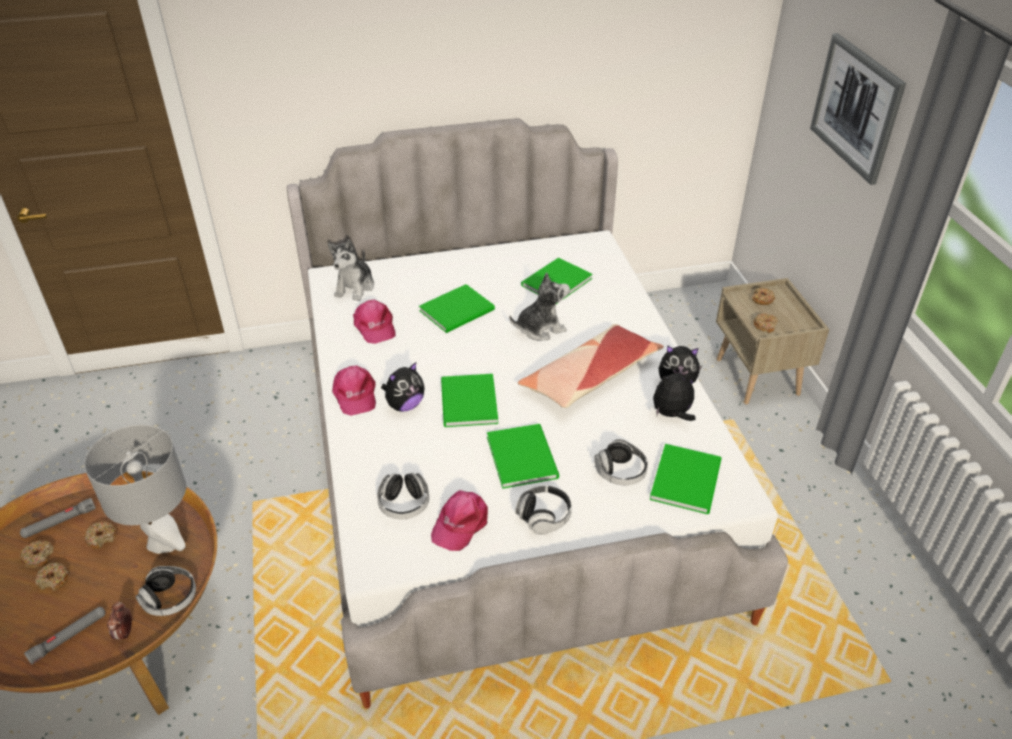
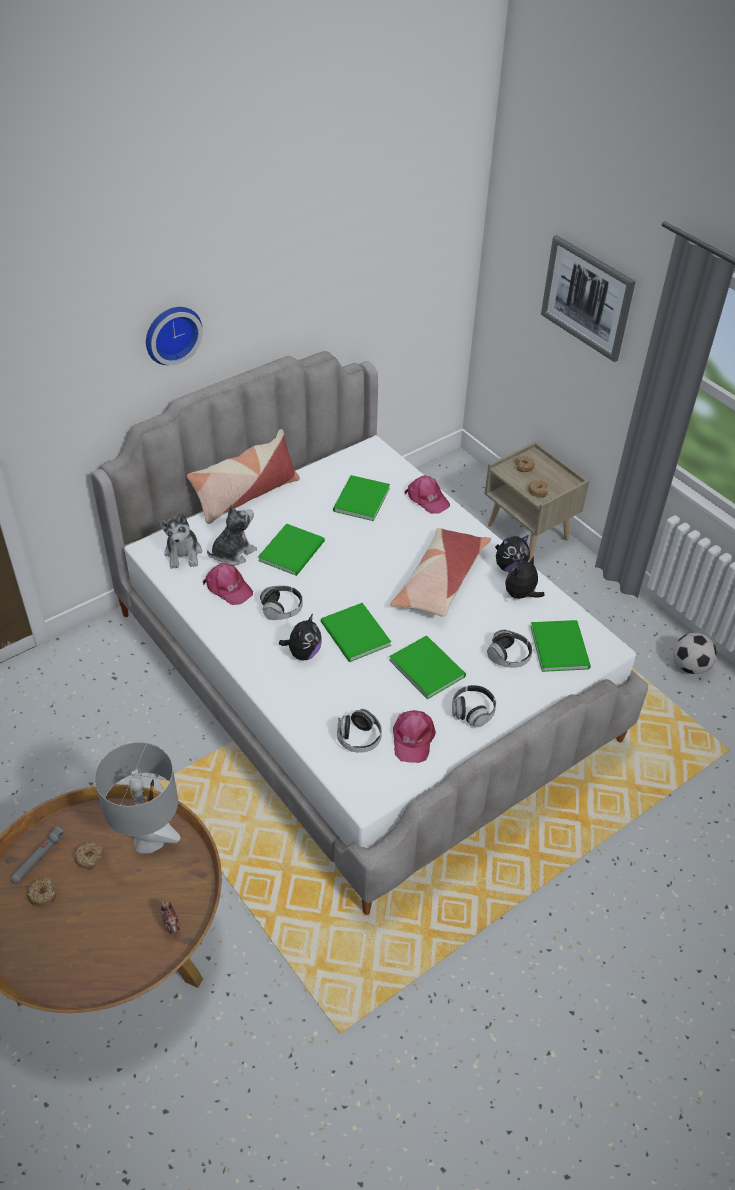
camera: 25 degrees left, 5 degrees up
(54, 580) = (73, 908): donut -> none
(68, 637) = (125, 948): grey flashlight -> none
(170, 599) = (190, 885): headphones -> headphones (282, 609)
(355, 395) = (254, 657): pink cap -> pink cap (427, 499)
(386, 60) = (171, 333): none -> wall clock
(447, 253) = (246, 495): none -> pillow
(540, 328) = (373, 548): plush toy -> plush toy (232, 553)
(884, 568) = (690, 666): none -> football

